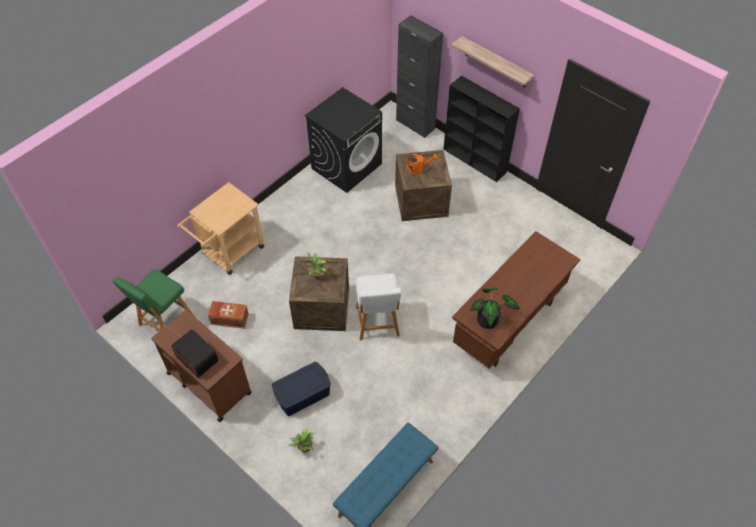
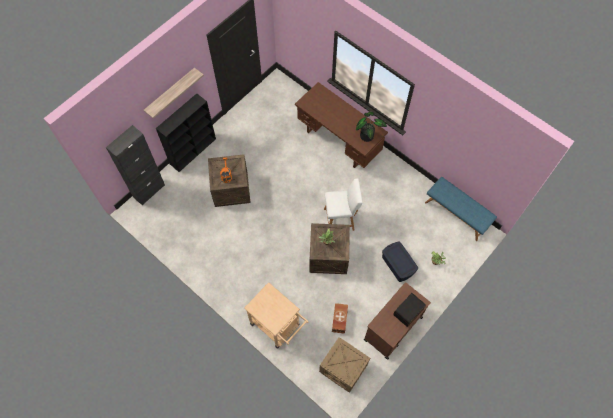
camera: 90 degrees left, 10 degrees up
(164, 322) = (343, 368): green stool -> crate
(346, 166) = (190, 242): black washing machine -> none

